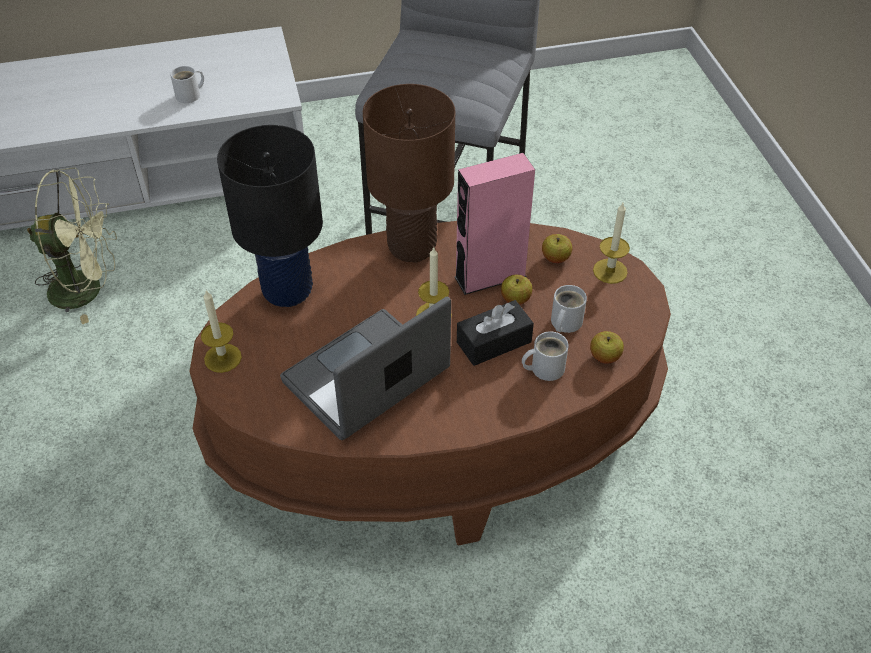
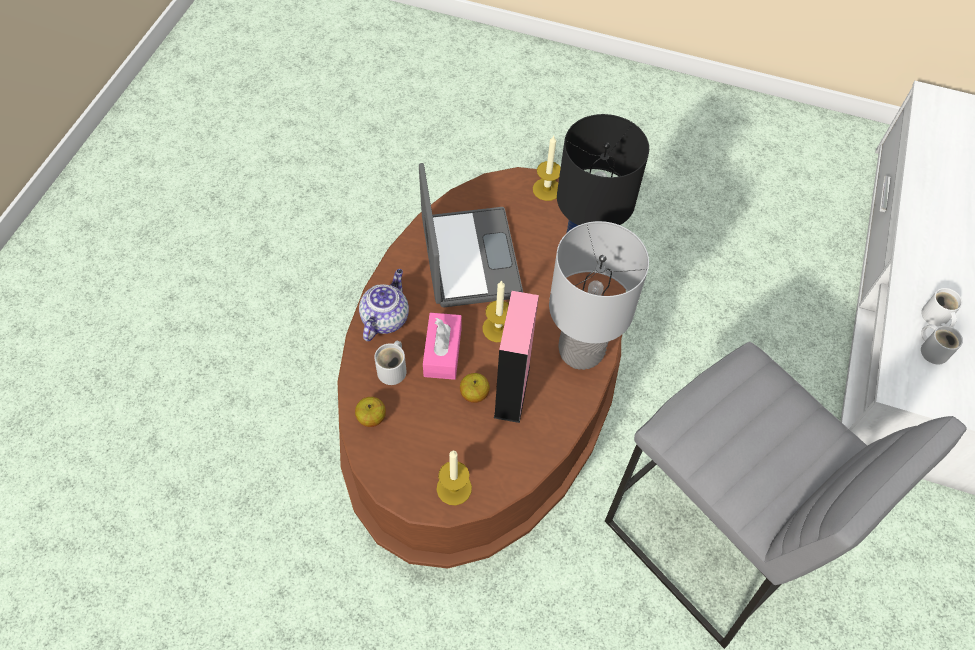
camera: 120 degrees right, 10 degrees up
(87, 289) = (774, 242): green fan -> none
(411, 250) = (581, 352): brown table lamp -> grey table lamp
(494, 342) = (442, 352): black tissue box -> pink tissue box
(495, 407) = (385, 318): none -> teapot
(555, 258) = (499, 455): apple -> none
(564, 322) = (425, 412): white mug -> white mug (932, 350)

